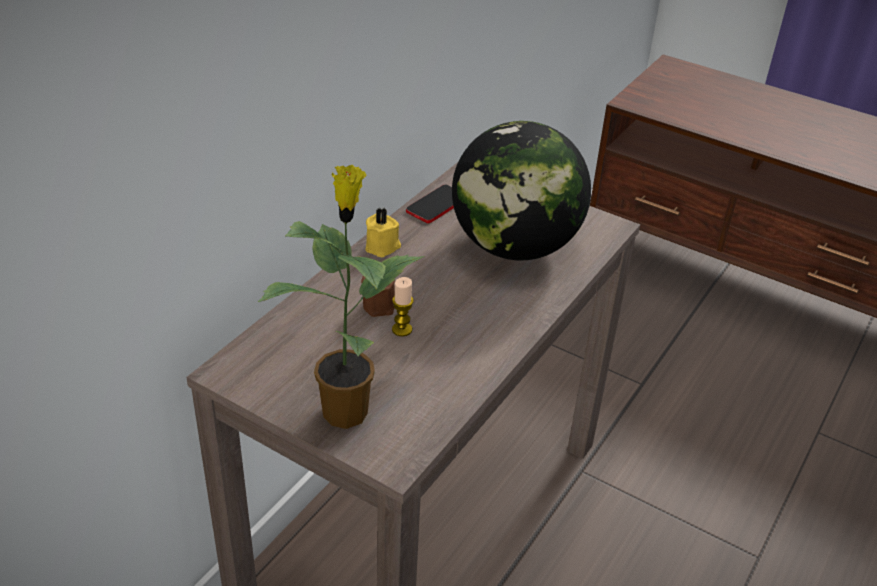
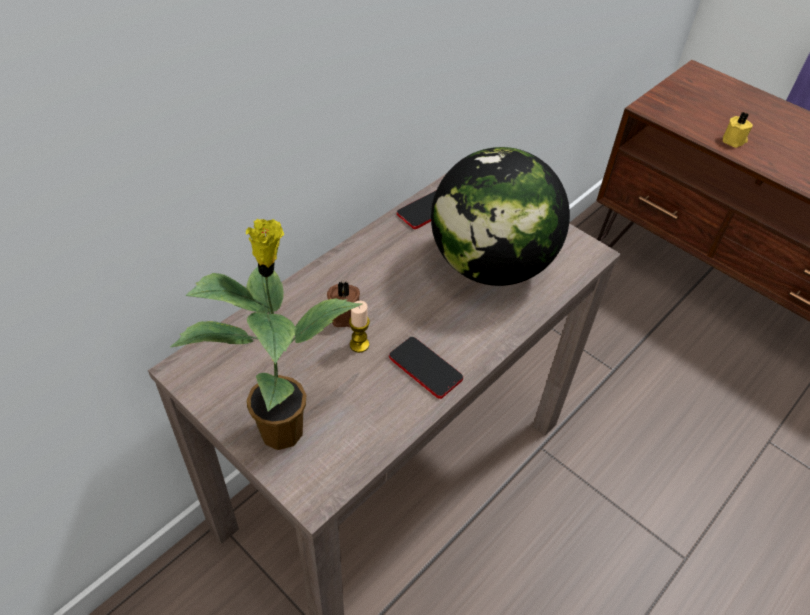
camera: 10 degrees right, 10 degrees up
(383, 247) = (365, 250): yellow candle -> yellow candle (734, 140)
(474, 342) = (425, 368): none -> phone

